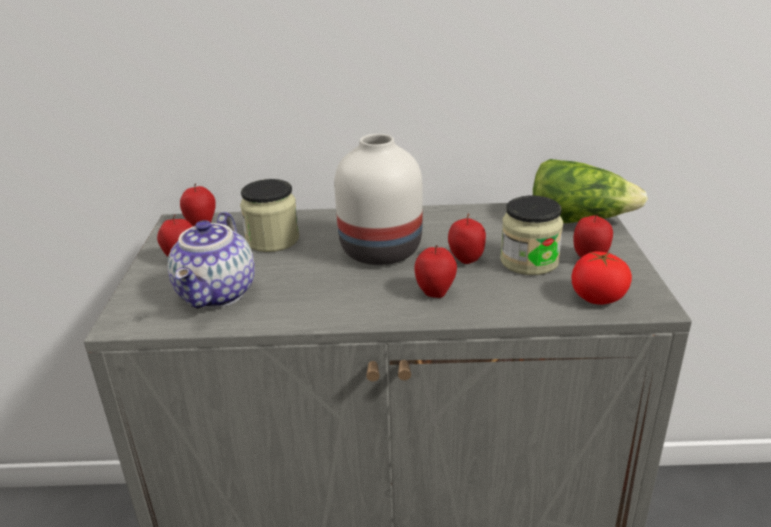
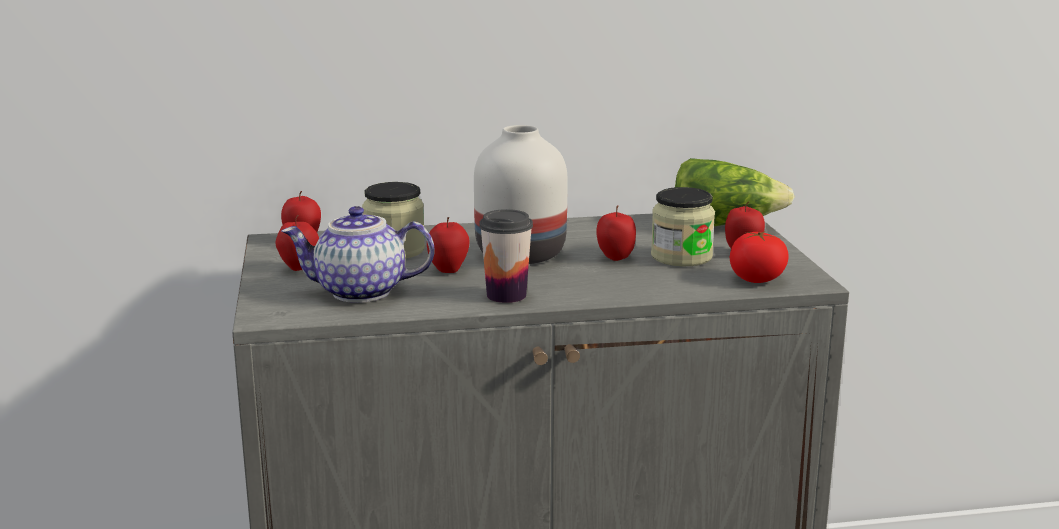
camera: 10 degrees left, 10 degrees down
(218, 295) = (359, 293): teapot -> teapot turned 90 degrees clockwise
(349, 307) = (506, 295): none -> cup
(435, 292) = (592, 282): apple -> apple (448, 270)

